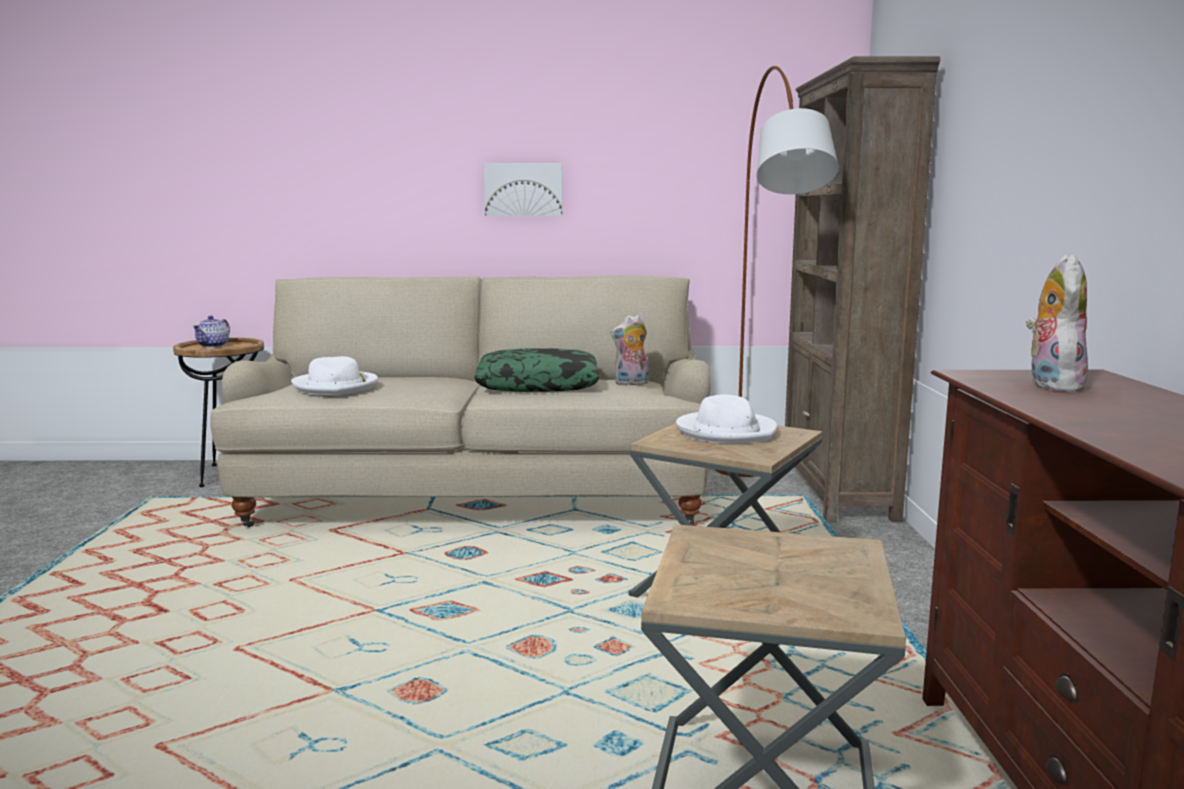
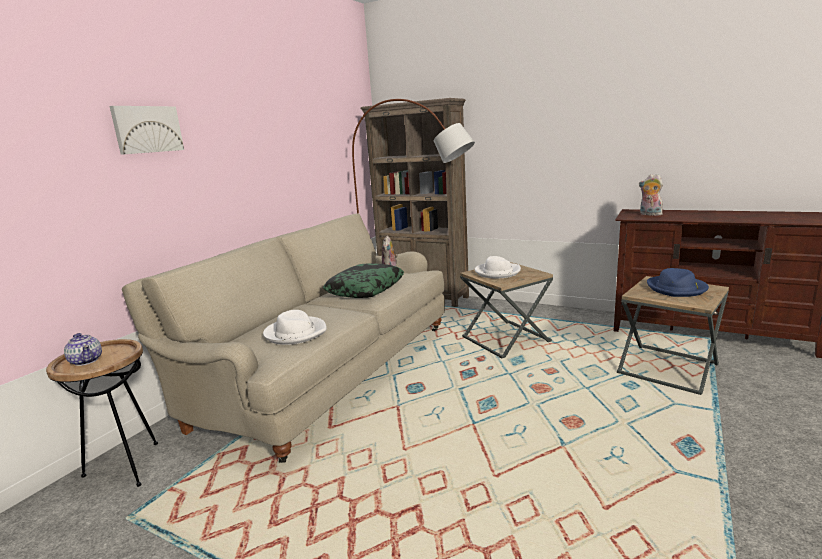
camera: 60 degrees left, 5 degrees up
(523, 189) = (255, 175): picture -> picture (147, 129)
(795, 572) = (677, 288): none -> blue hat

